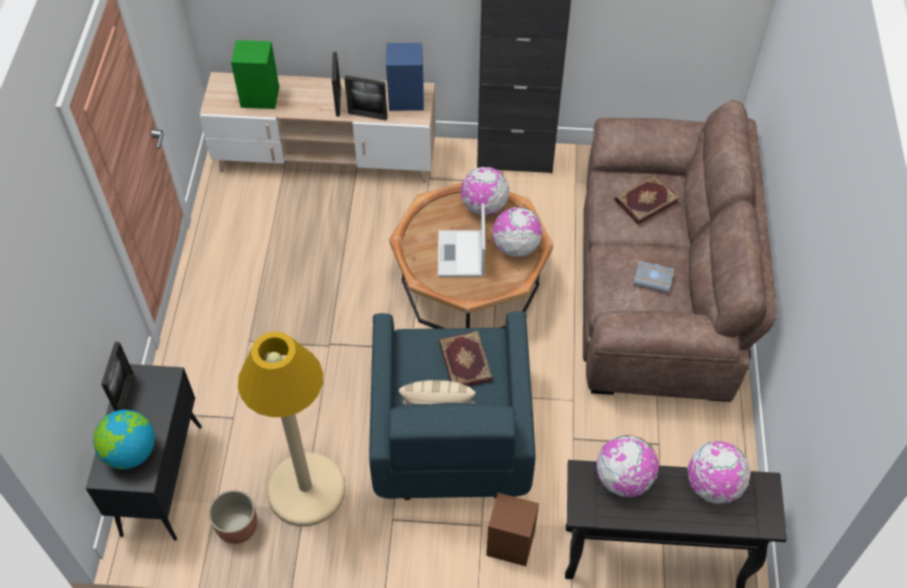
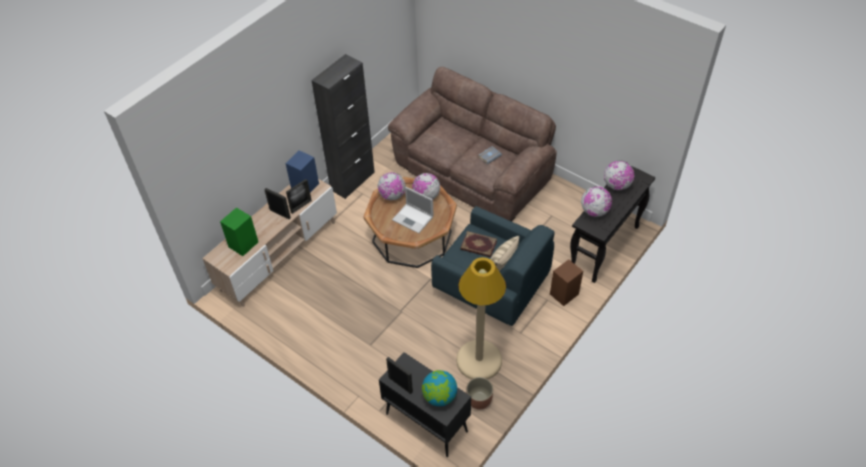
camera: 55 degrees left, 5 degrees down
(645, 200) = (445, 136): book -> none

